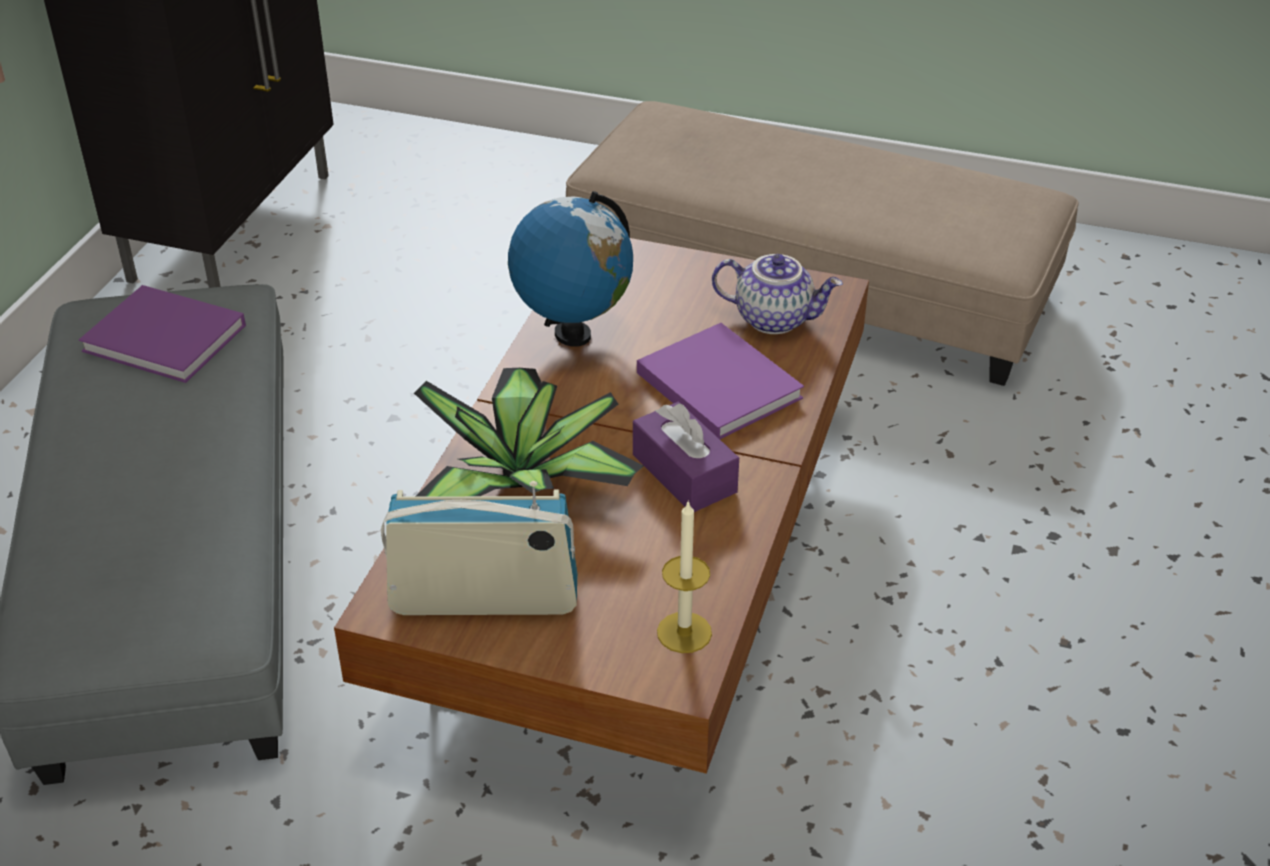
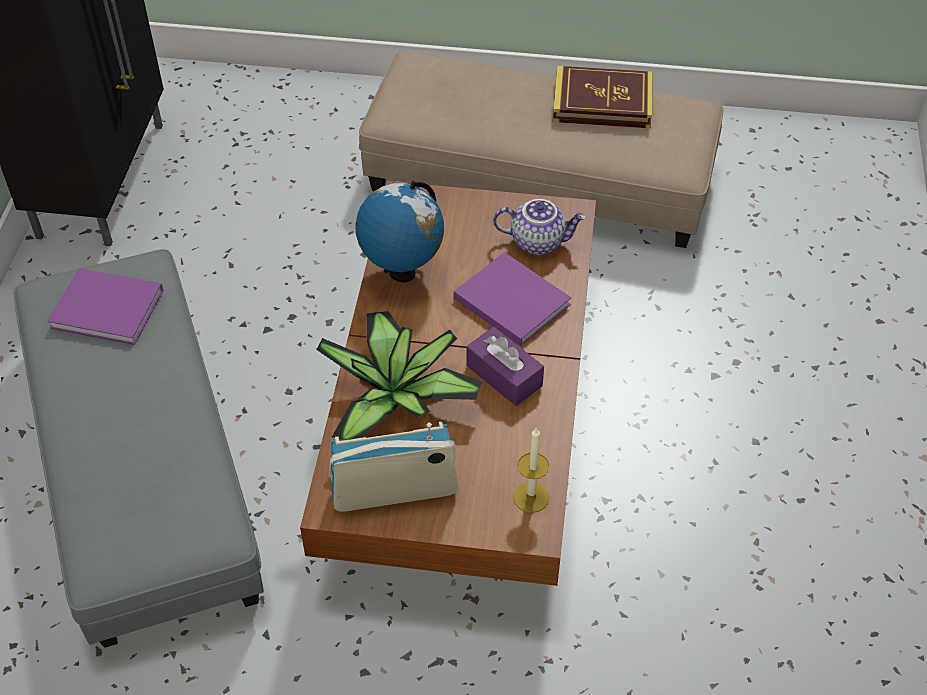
camera: 10 degrees left, 10 degrees up
(905, 176) = (602, 103): none -> book

